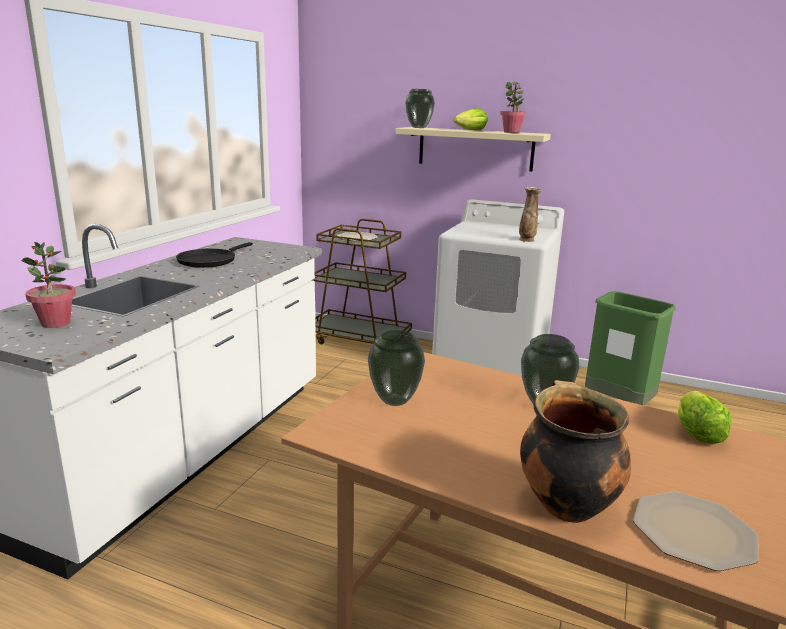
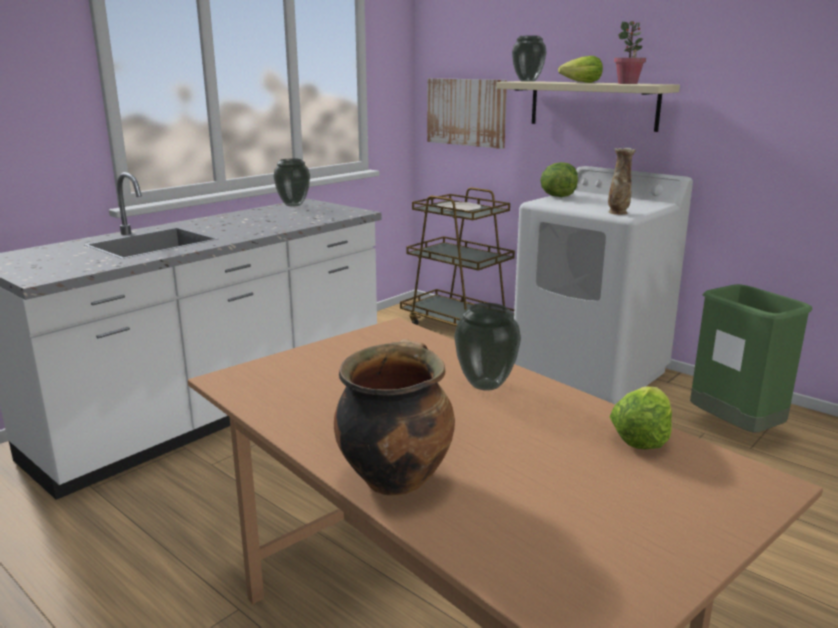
camera: 20 degrees right, 0 degrees up
(55, 323) = (62, 259): potted plant -> none
(209, 260) = (255, 218): black frying pan -> none
(355, 152) = (466, 112): none -> picture
(394, 400) = (328, 362): vase -> vase (293, 205)
(462, 226) = (557, 196): none -> lettuce
(694, 531) = (511, 528): plate -> none

